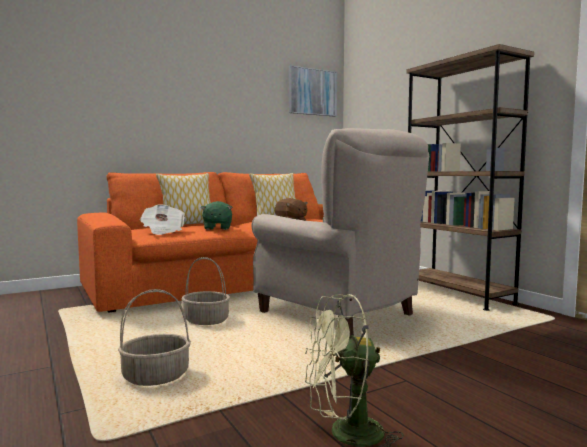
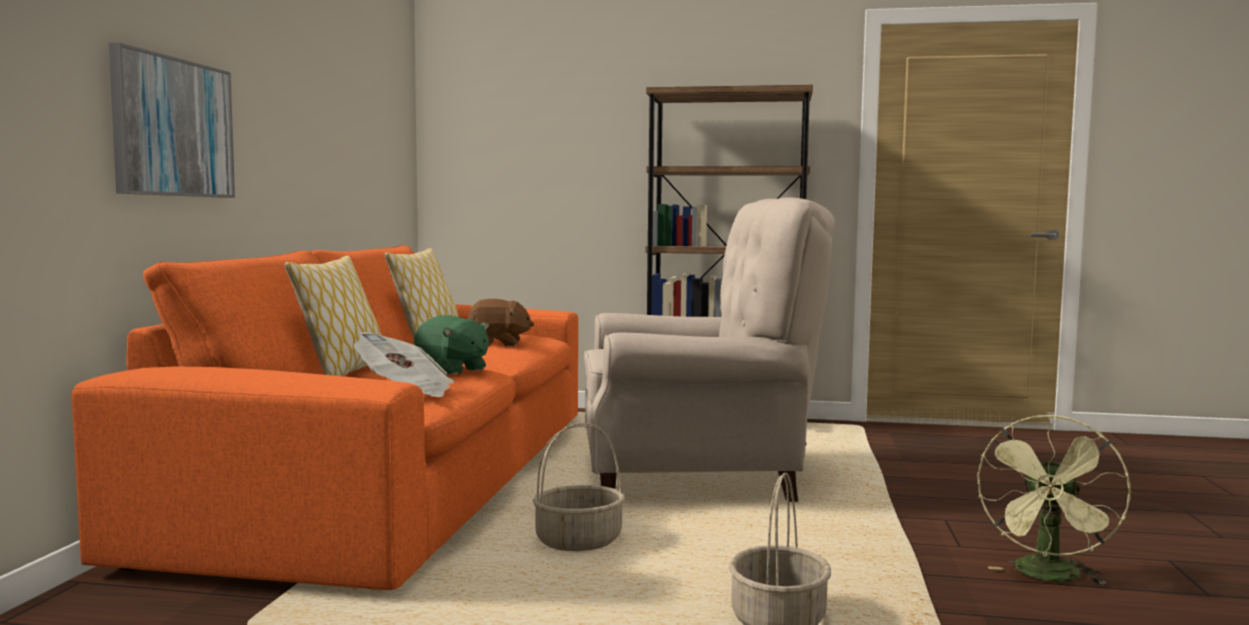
camera: 50 degrees left, 0 degrees up
(312, 92) = (388, 85): picture -> picture (173, 127)

